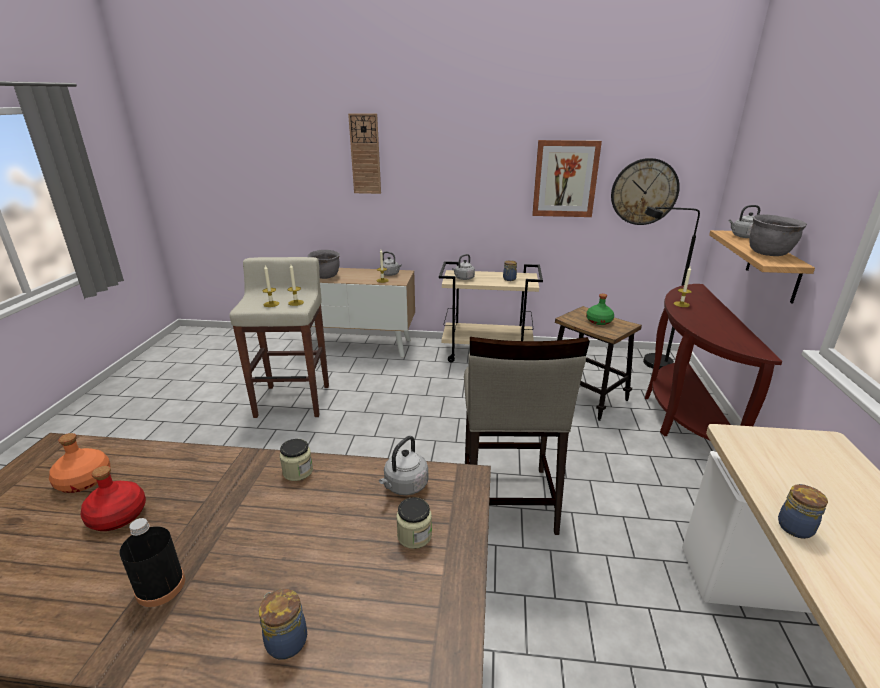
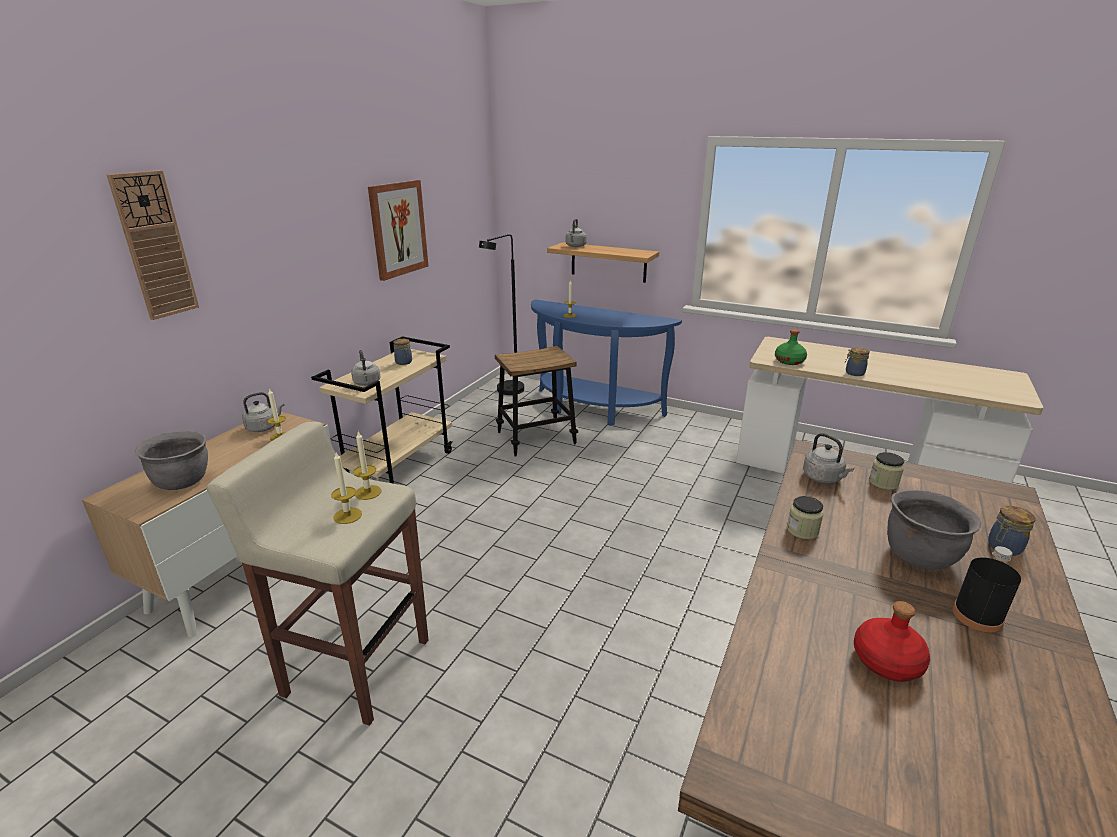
camera: 70 degrees left, 0 degrees up
(84, 481) = (821, 708): orange bottle -> none
(507, 500) = (662, 523): beige stool -> none
(599, 321) = (534, 357): green bottle -> green bottle (789, 361)
(644, 192) = (454, 228): wall clock -> none
(682, 416) = (593, 409): brown console table -> blue console table
(769, 253) = (622, 251): grey cooking pot -> grey cooking pot (919, 556)

